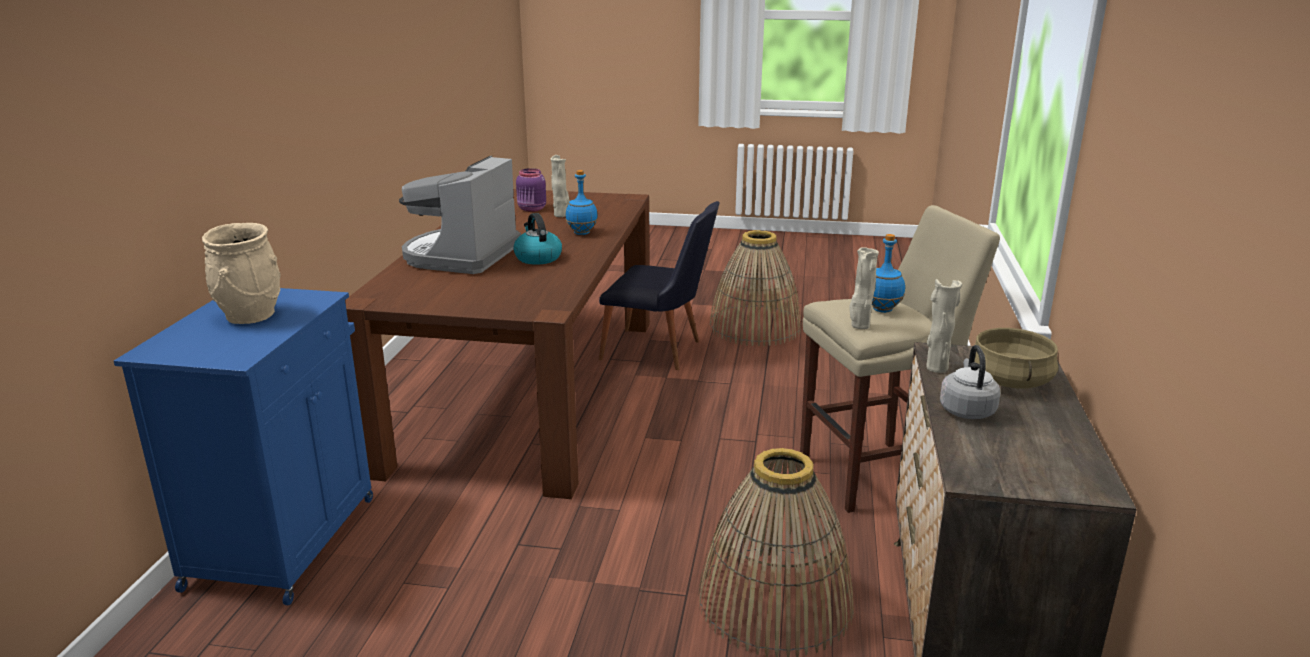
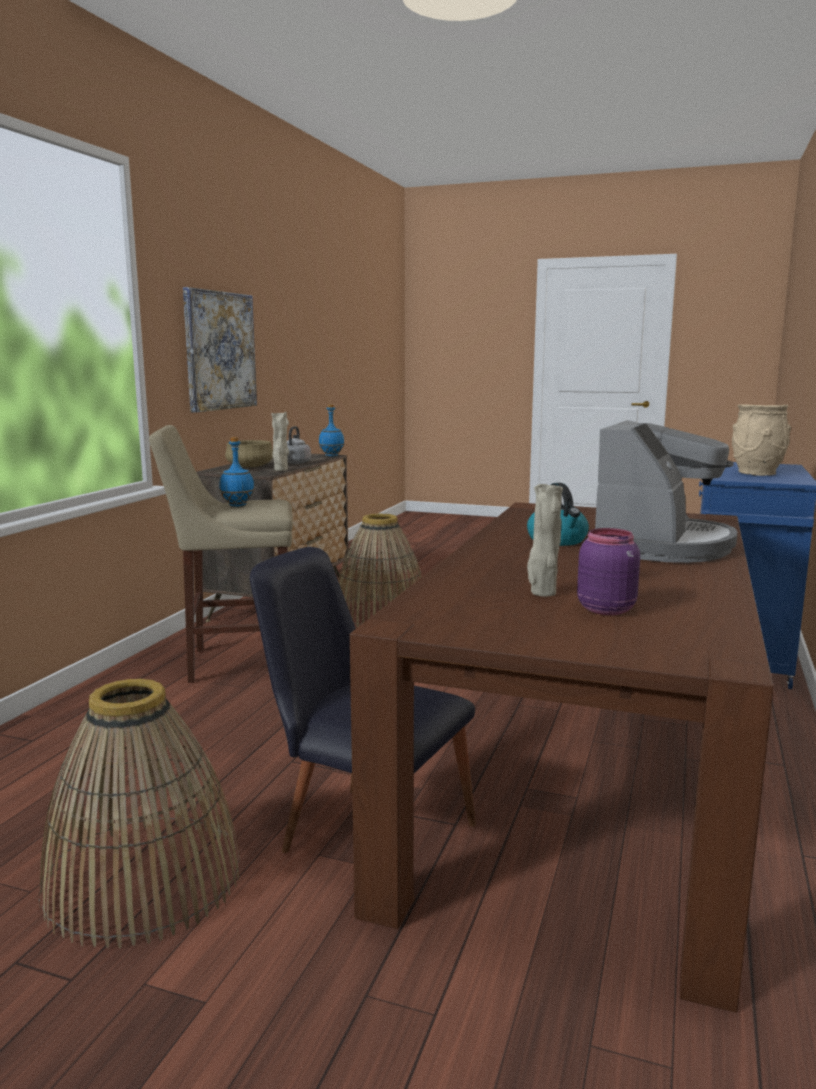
camera: 170 degrees left, 10 degrees down
(581, 233) = (503, 564): blue bottle -> blue bottle (331, 456)
(859, 326) = (275, 500): beige vase -> none
(1132, 204) = (219, 351): none -> picture

